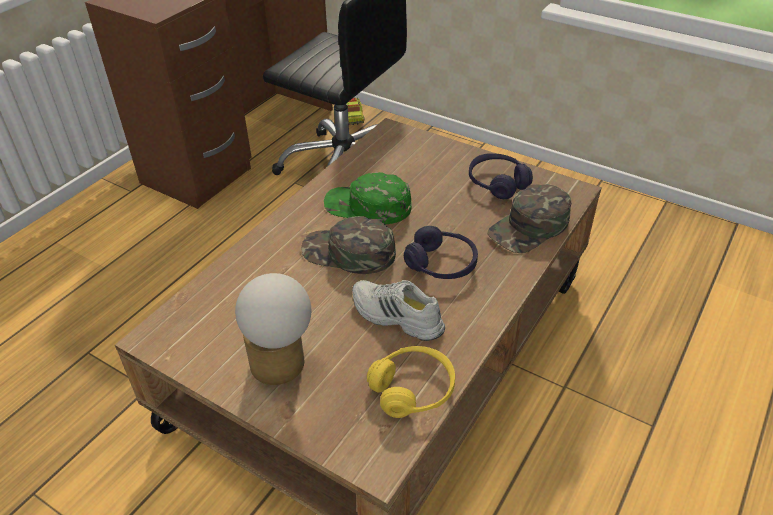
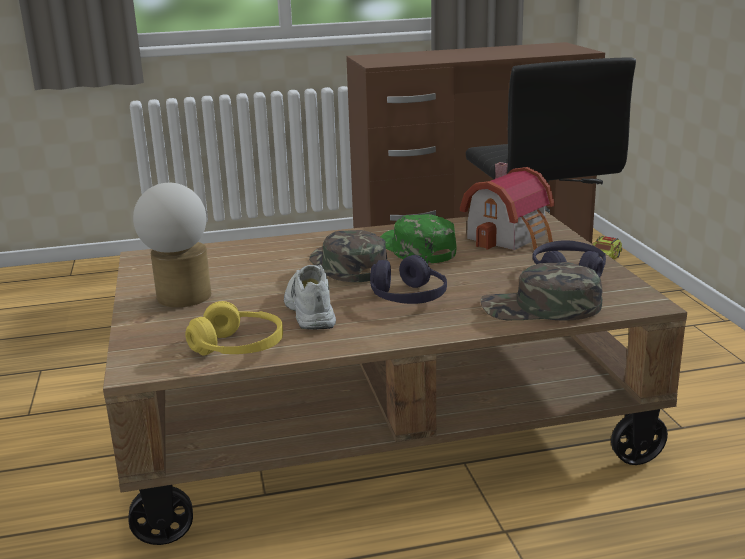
camera: 45 degrees right, 20 degrees down
(411, 160) = (511, 237): none -> toy house

